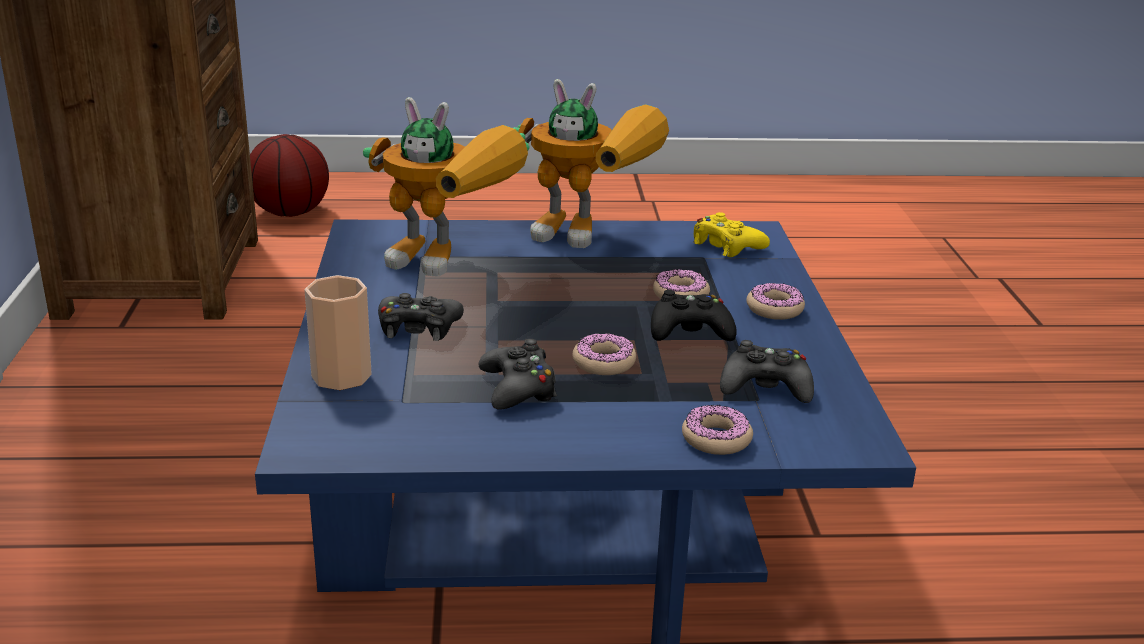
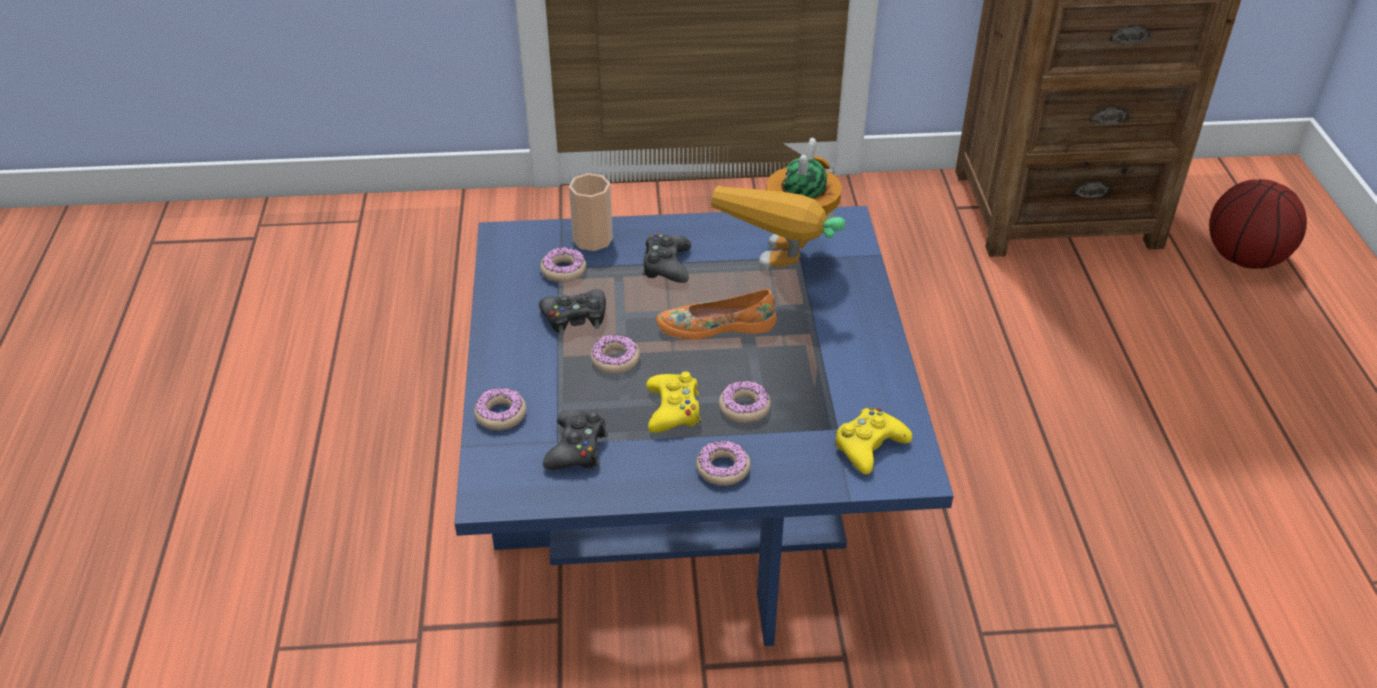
camera: 90 degrees right, 15 degrees up
(410, 397) = (563, 270): none -> donut
(542, 303) = (716, 326): none -> orange shoe
(593, 236) = (868, 354): toy robot -> none
(690, 331) = (673, 410): black game controller -> yellow game controller

